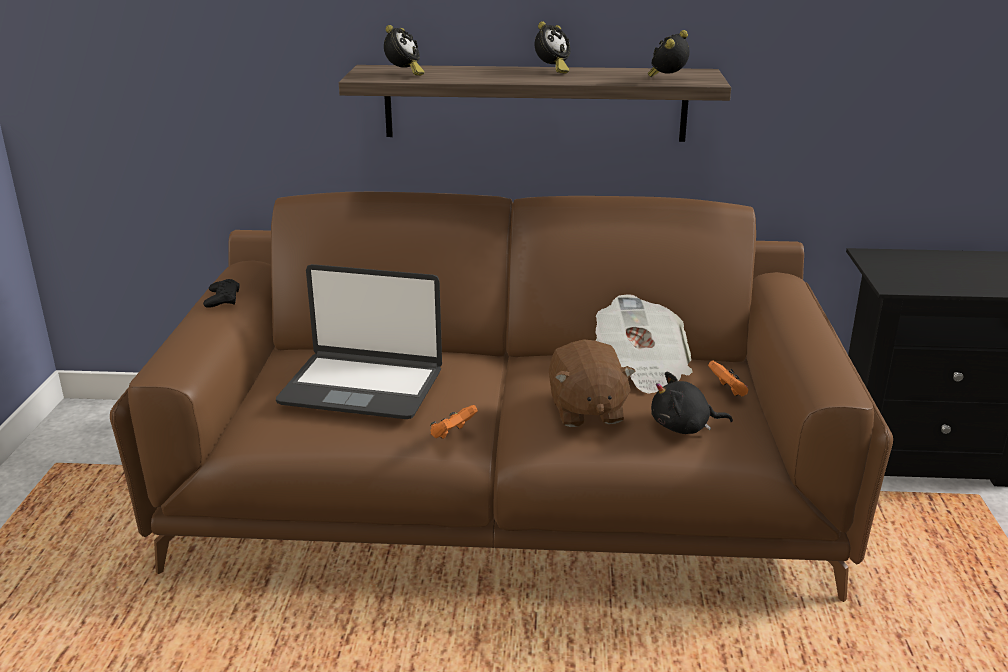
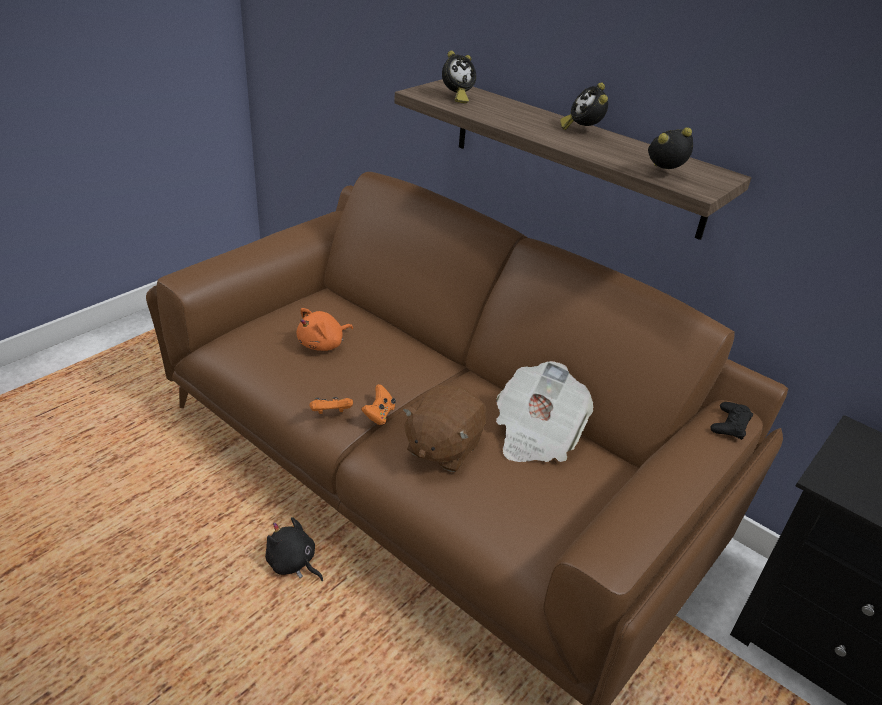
camera: 35 degrees right, 10 degrees up
(222, 299) = (285, 237): black game controller -> black game controller (730, 424)
(362, 386) = (323, 344): laptop -> orange plush toy
(552, 70) = (582, 130): alarm clock -> alarm clock turned 90 degrees clockwise
(684, 427) = (499, 506): black plush toy -> black plush toy (293, 563)
(728, 390) = (582, 494): orange game controller -> orange game controller (379, 415)

